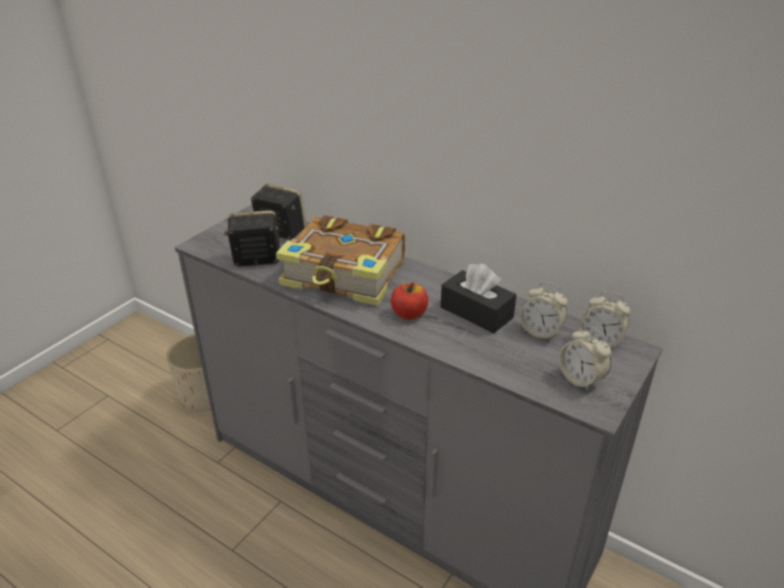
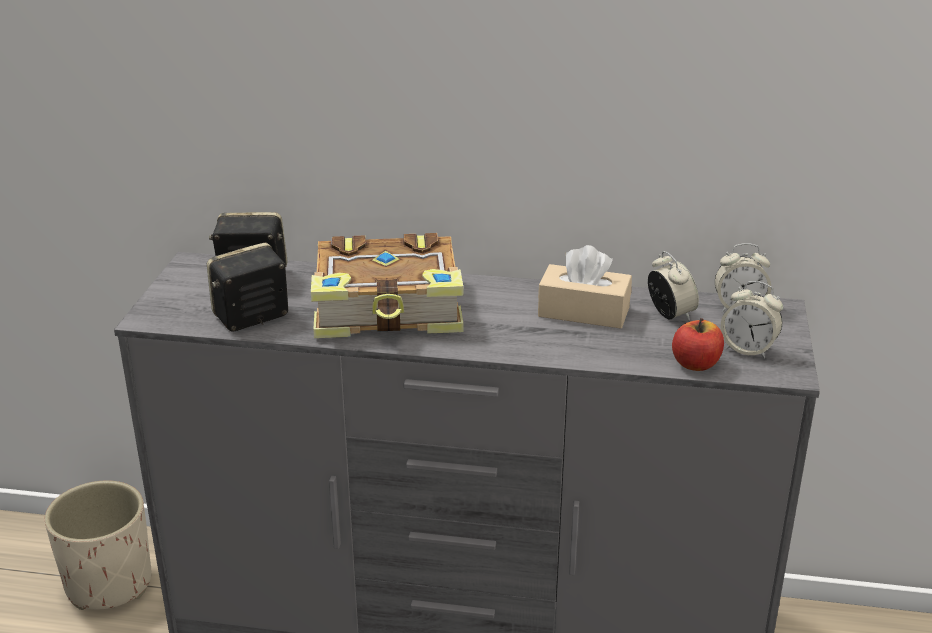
camera: 25 degrees left, 5 degrees down
(409, 314) = (507, 332): apple -> apple (696, 364)
(476, 312) = (583, 312): black tissue box -> beige tissue box
(540, 332) = (670, 314): alarm clock -> alarm clock turned 120 degrees counterclockwise

